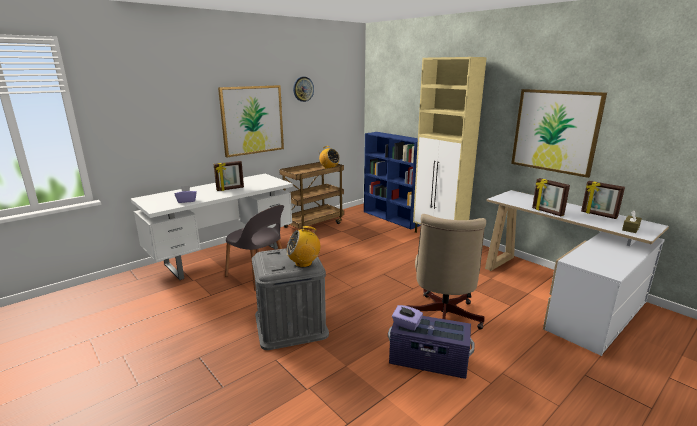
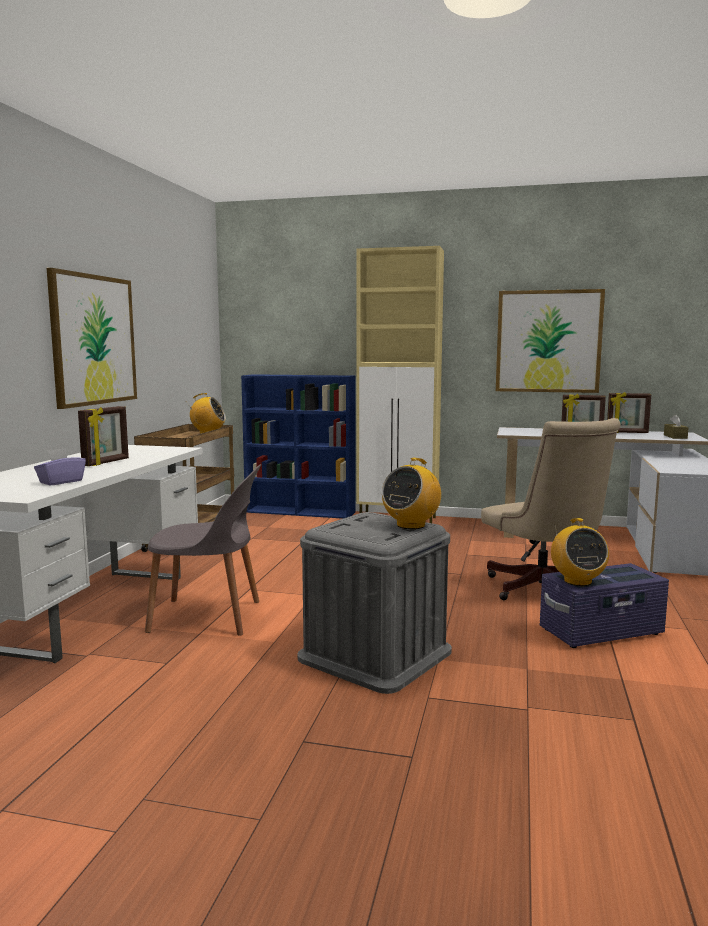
camera: 35 degrees left, 10 degrees down
(303, 89) = (154, 294): wall clock -> none
(406, 324) = (577, 581): purple tissue box -> radio

